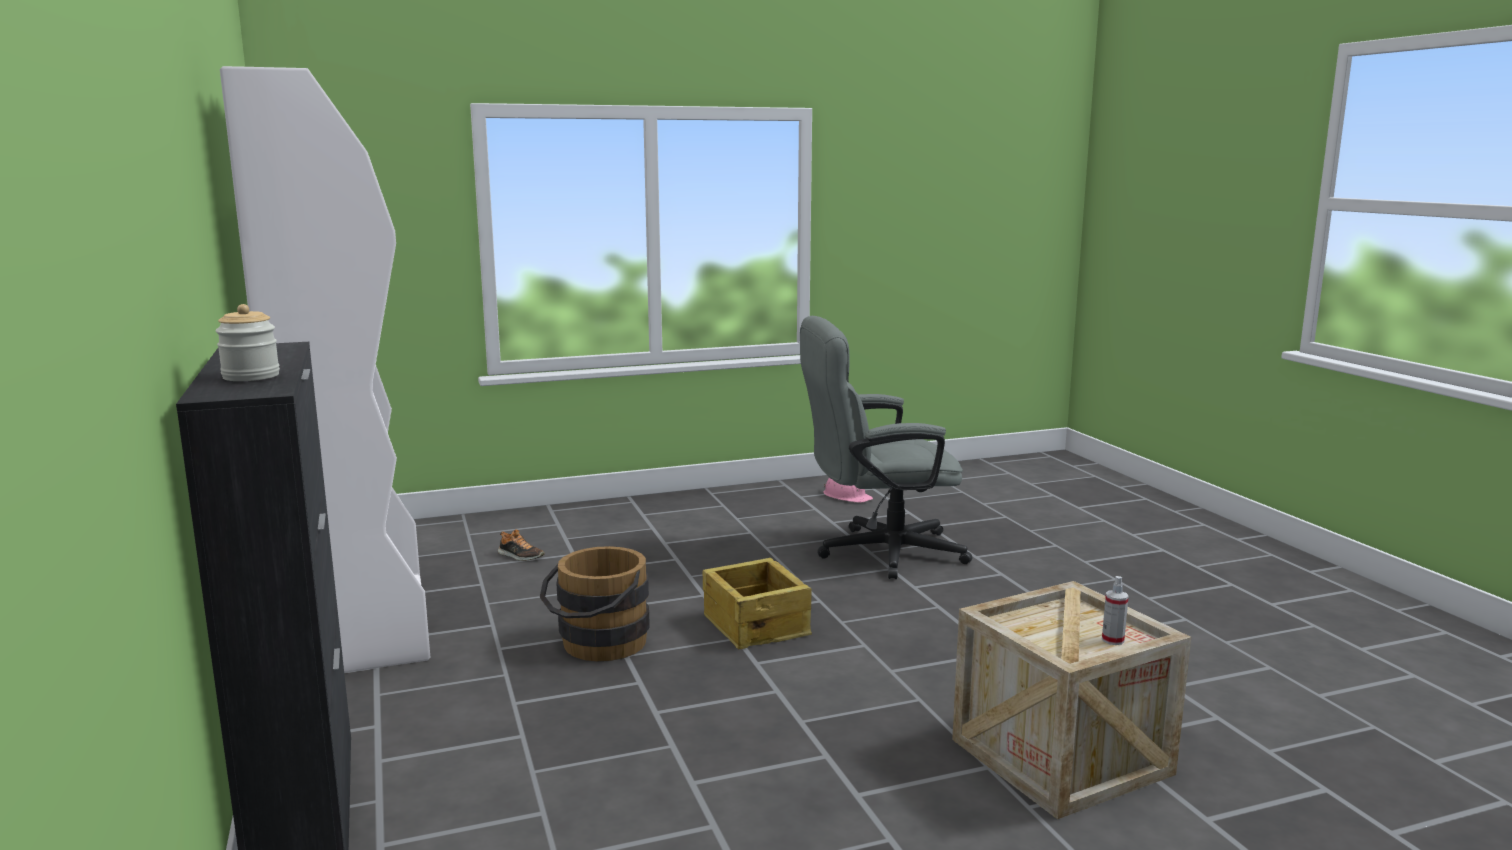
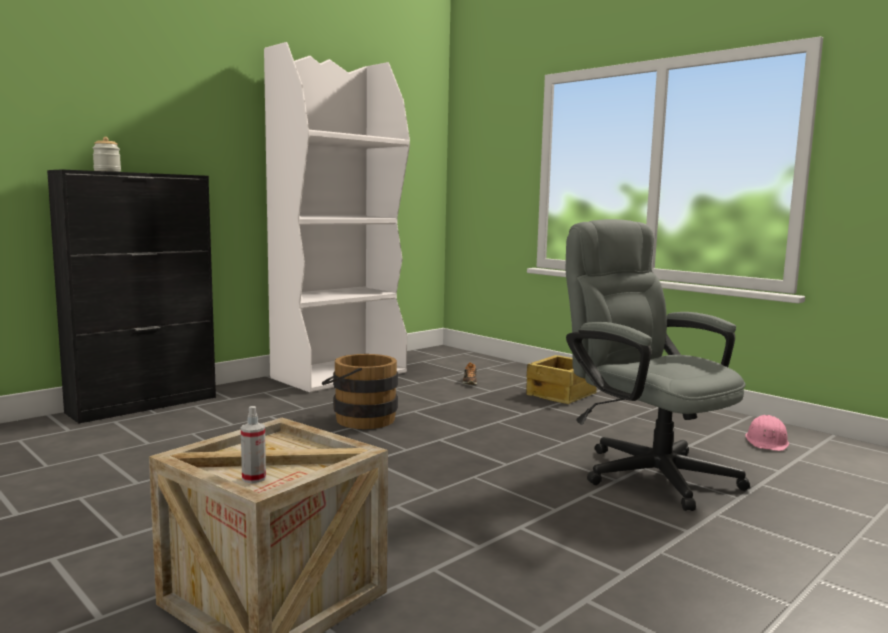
camera: 65 degrees right, 5 degrees down
(756, 624) = (436, 451): crate -> crate (562, 394)

